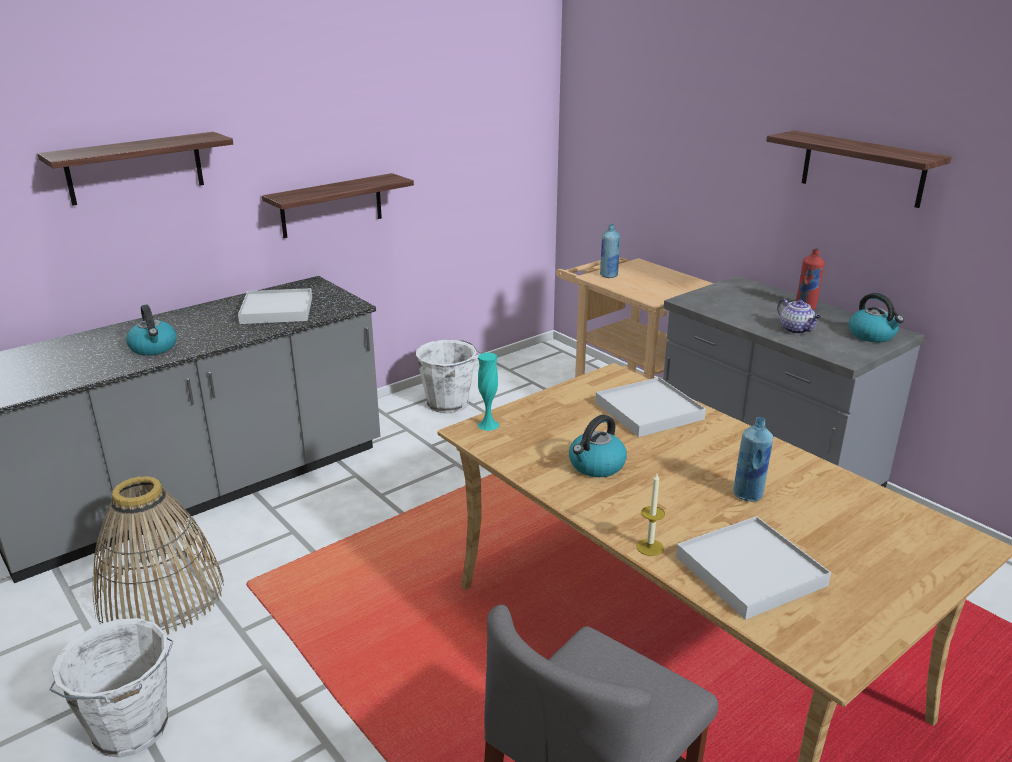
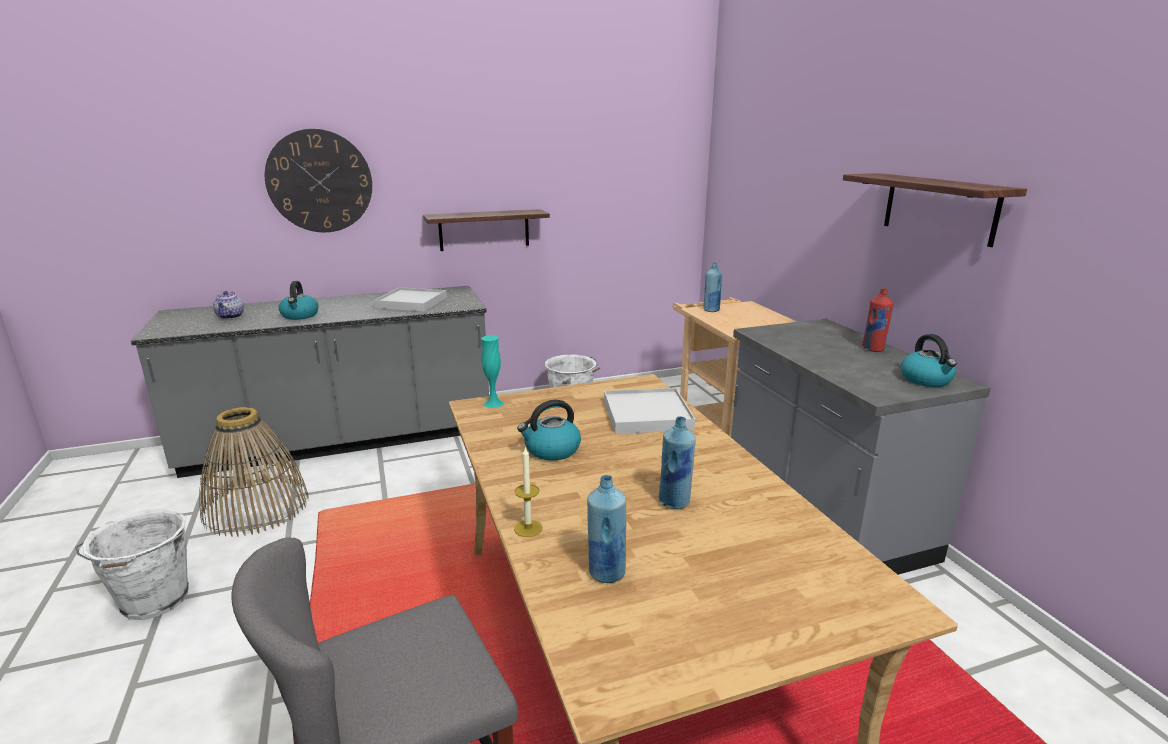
camera: 20 degrees right, 5 degrees down
(135, 168) = (320, 181): shelf -> wall clock
(749, 571) = (606, 573): white tray -> blue bottle
(796, 330) = (844, 365): teapot -> teapot (230, 316)

